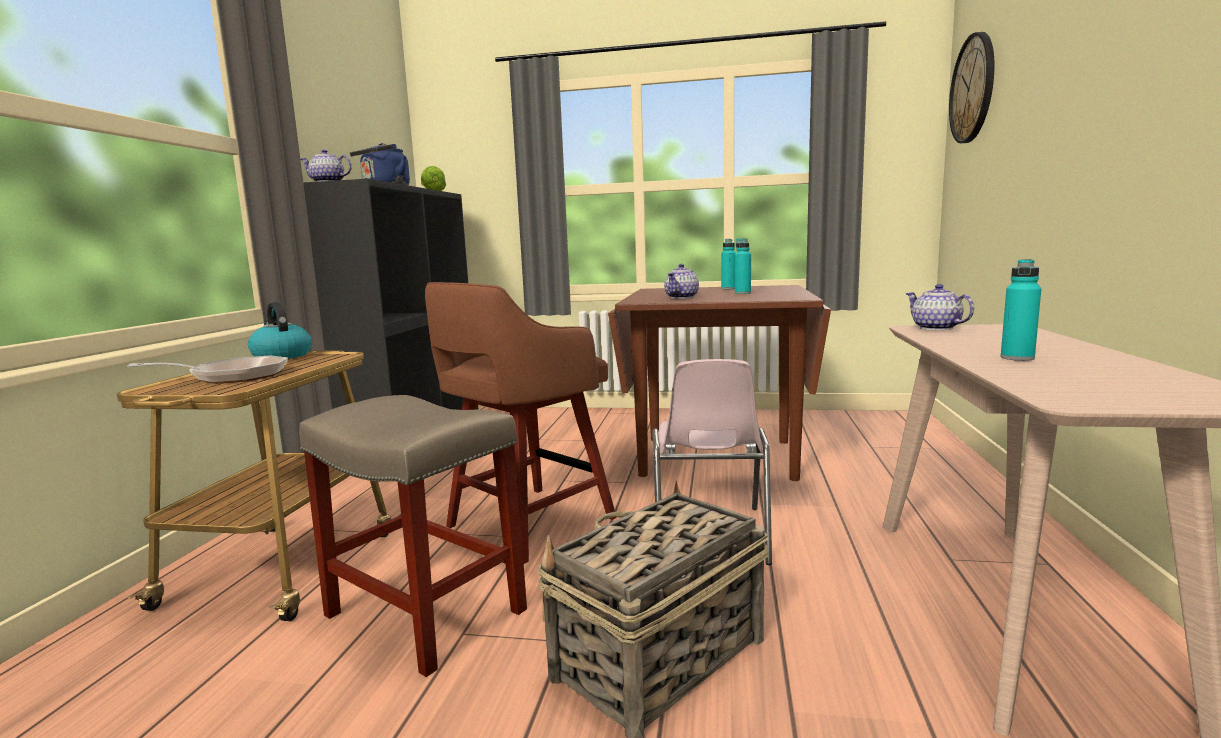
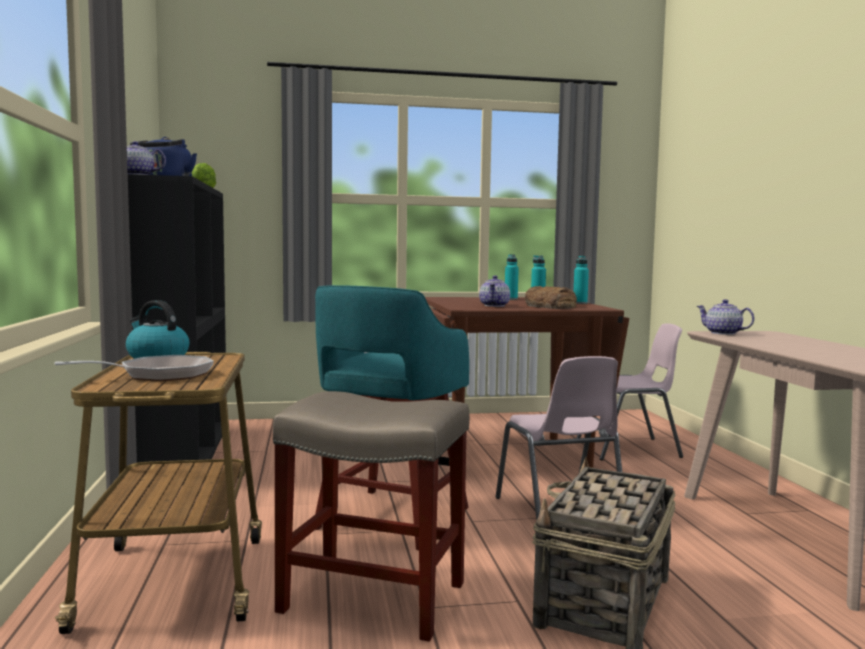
camera: 20 degrees left, 5 degrees down
(526, 524) = (390, 520): brown stool -> turquoise stool
(745, 297) = (550, 306): none -> bread
(864, 460) = (629, 449): none -> pink chair
(973, 89) = (688, 145): wall clock -> none
(1017, 358) = (817, 352): turquoise bottle -> turquoise bottle (580, 303)

